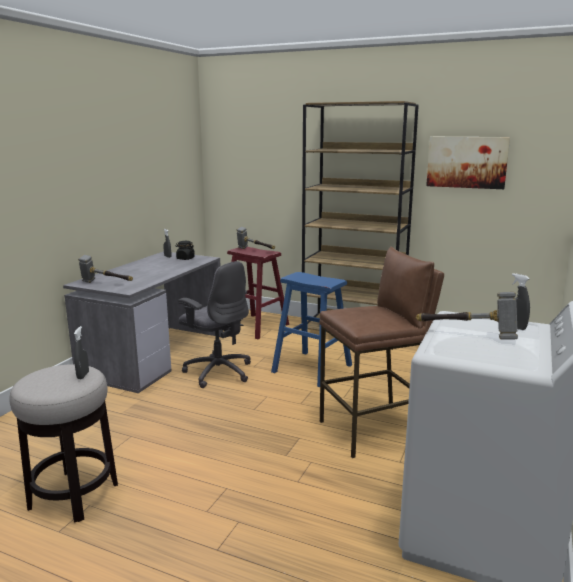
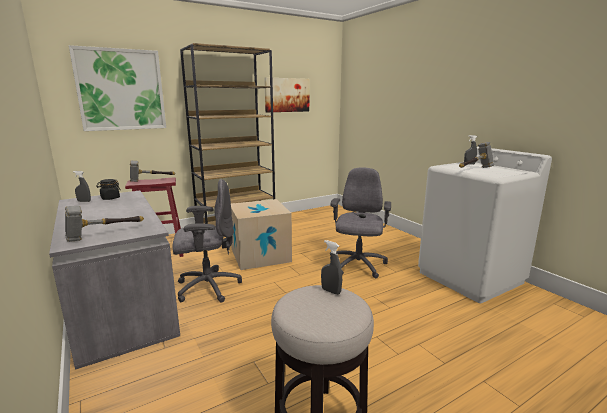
camera: 55 degrees left, 0 degrees up
(261, 152) = (121, 90): none -> picture
(312, 368) = (260, 255): blue stool -> cardboard box
(373, 430) = (357, 266): brown stool -> grey office chair

